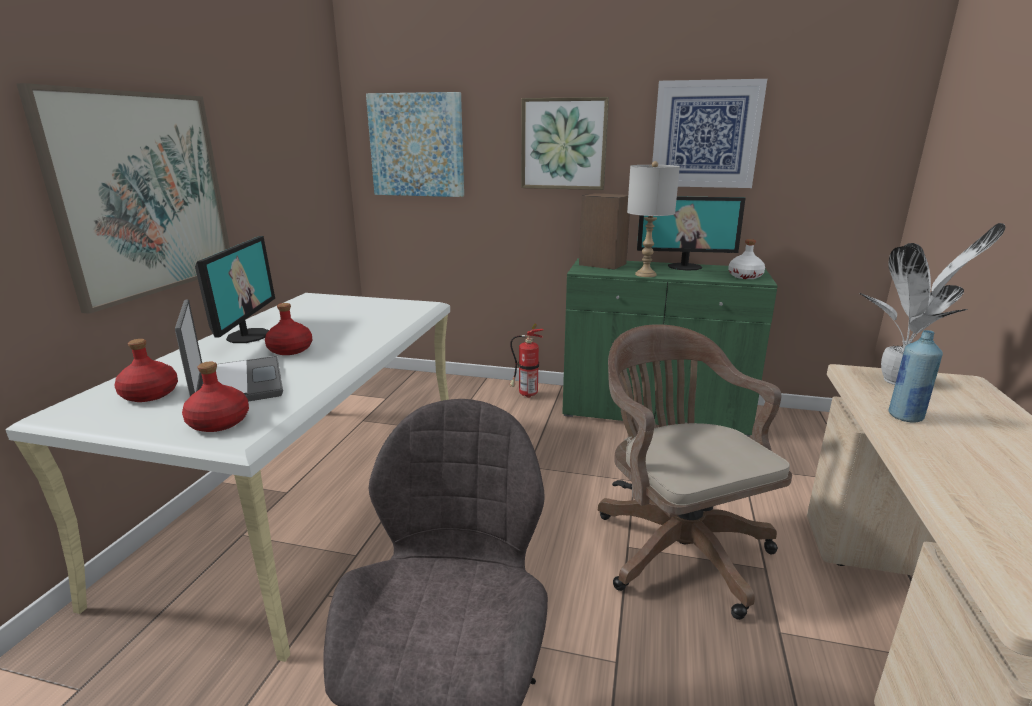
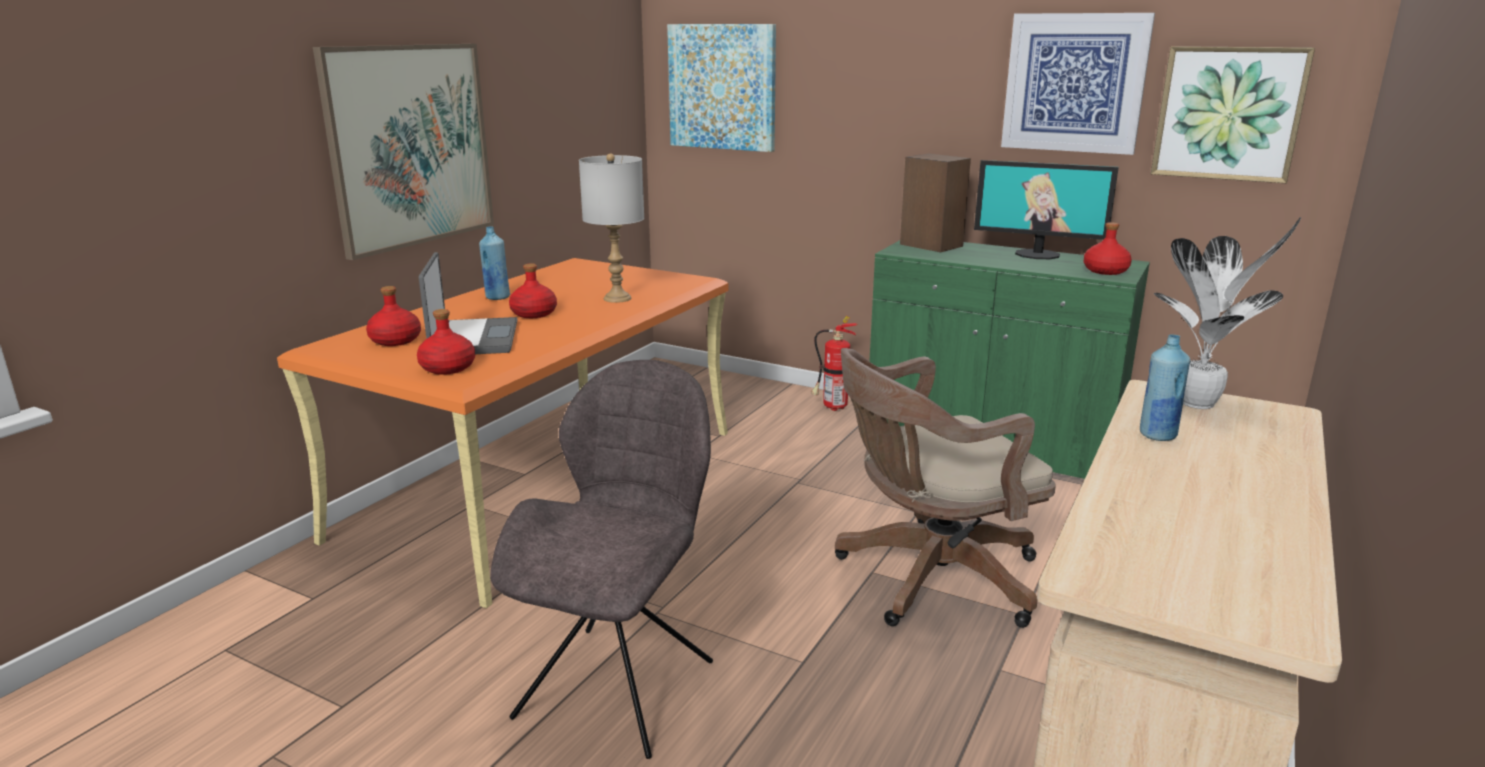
camera: 15 degrees right, 0 degrees up
(247, 336) = (497, 297): monitor -> blue bottle
(309, 497) = (546, 481): white desk -> orange desk
(564, 144) = (895, 90): picture -> picture (1228, 113)
(646, 274) = (974, 260): grey table lamp -> grey table lamp (618, 298)
(675, 545) = (929, 578): brown office chair -> brown office chair turned 105 degrees counterclockwise
(745, 276) = (1105, 271): white bottle -> red bottle

